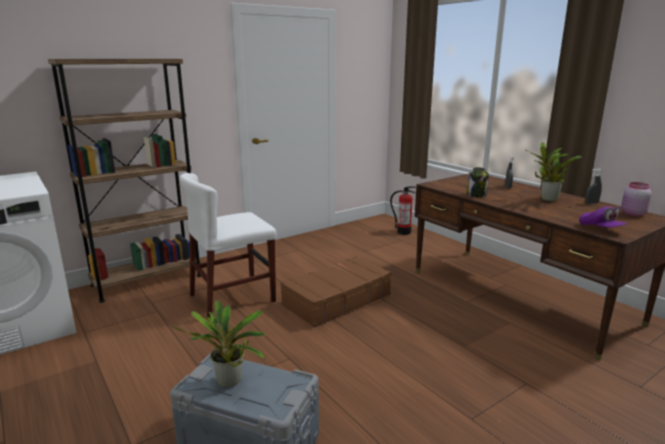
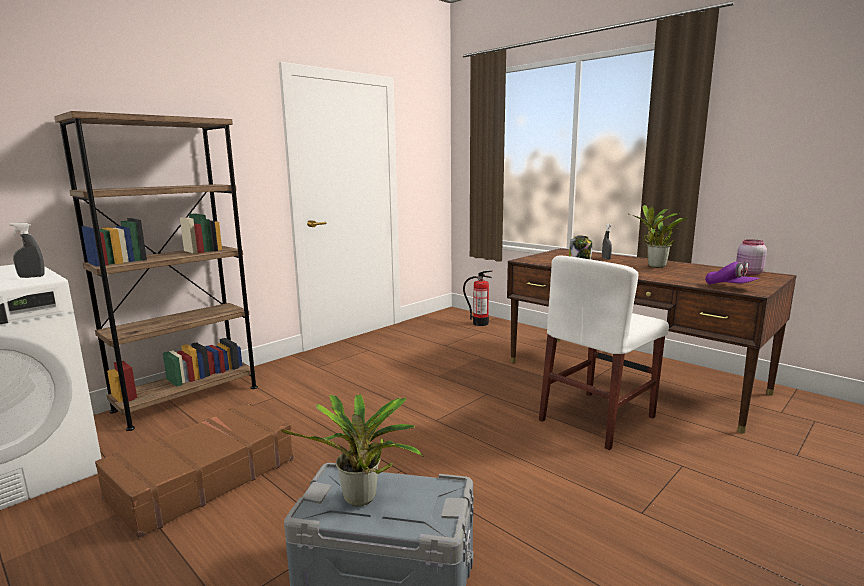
camera: 10 degrees left, 5 degrees down
(232, 298) = (305, 409): white chair -> white chair (597, 418)
(336, 300) = (432, 399): brown suitcase -> brown suitcase (202, 478)
(591, 203) = (701, 267): grey spray bottle -> grey spray bottle (32, 277)

